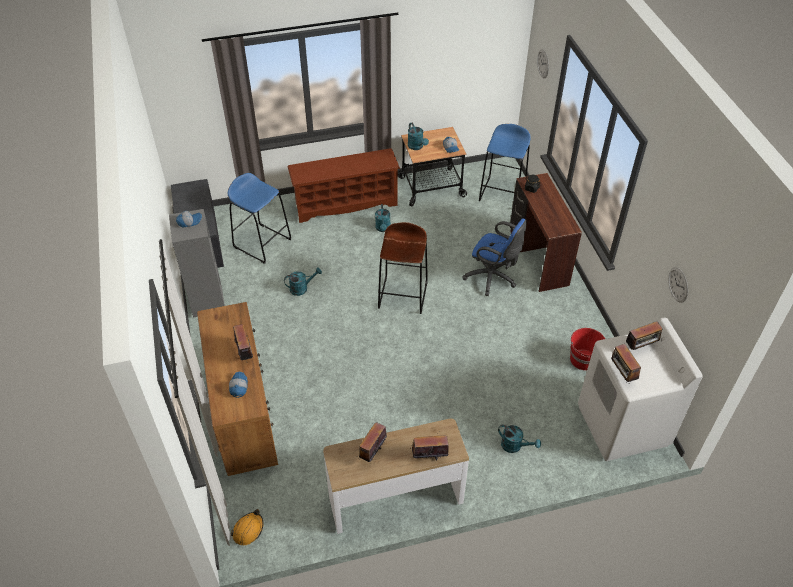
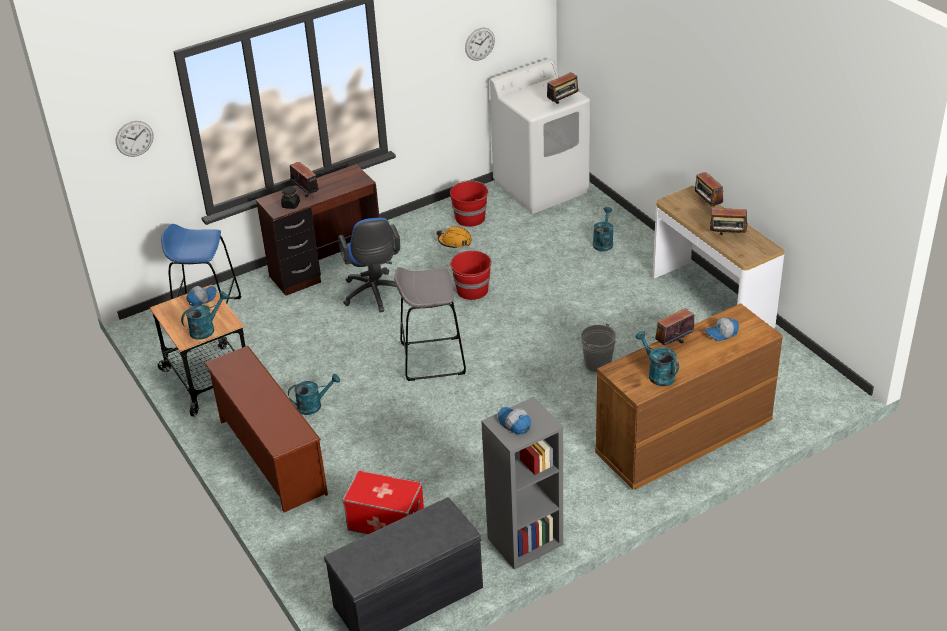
camera: 105 degrees left, 10 degrees down
(248, 530) = (816, 388): orange hard hat -> orange hard hat (455, 242)
(262, 243) = (385, 522): blue stool -> storage box
(302, 288) = (459, 451): turquoise watering can -> turquoise watering can (657, 374)
(352, 389) = (597, 363): none -> grey bucket
(403, 295) = (432, 358): brown stool -> grey stool
(476, 336) = (472, 290): none -> red bucket
(493, 278) = (374, 295): blue office chair -> blue office chair turned 150 degrees clockwise
(641, 347) = (524, 97): radio -> radio (306, 193)

